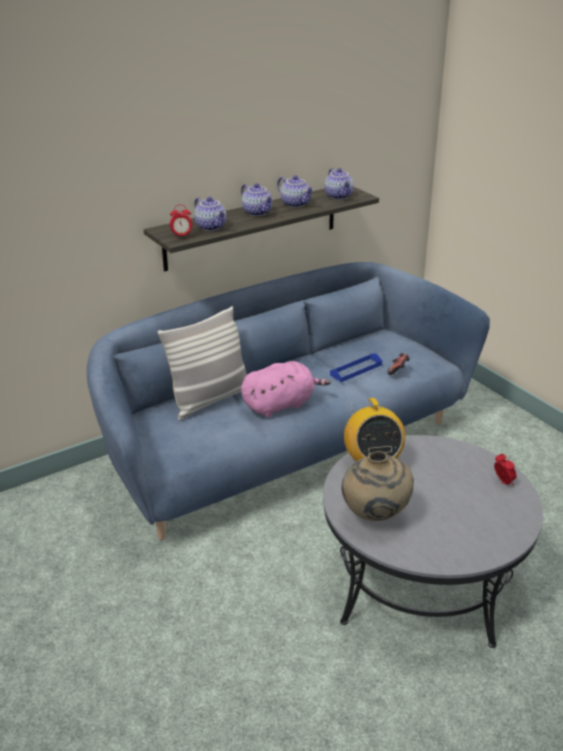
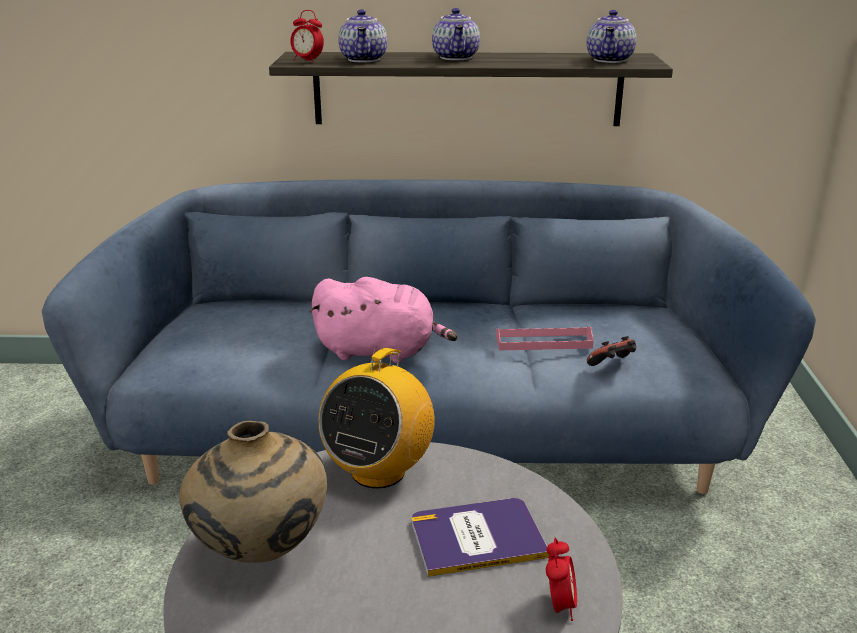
camera: 35 degrees right, 5 degrees down
(209, 399) = (299, 315): pillow -> none
(296, 204) = (528, 58): teapot -> none
(356, 370) = (543, 342): blue tray -> pink tray
(446, 472) = (477, 537): none -> book

